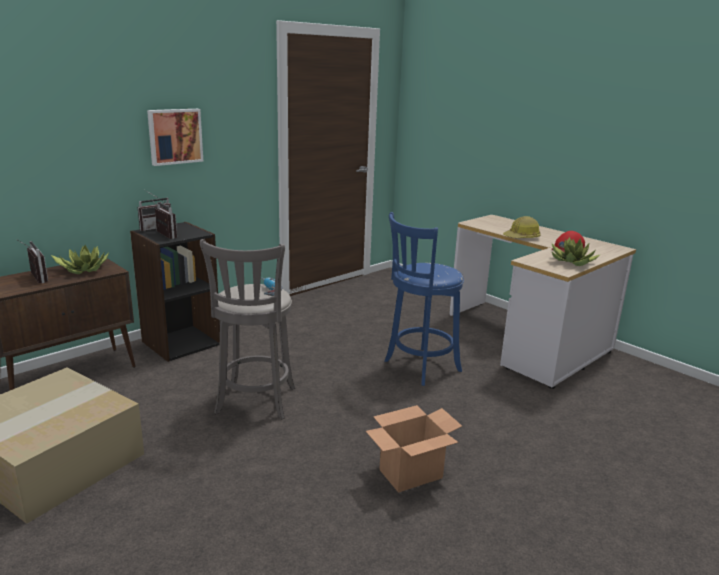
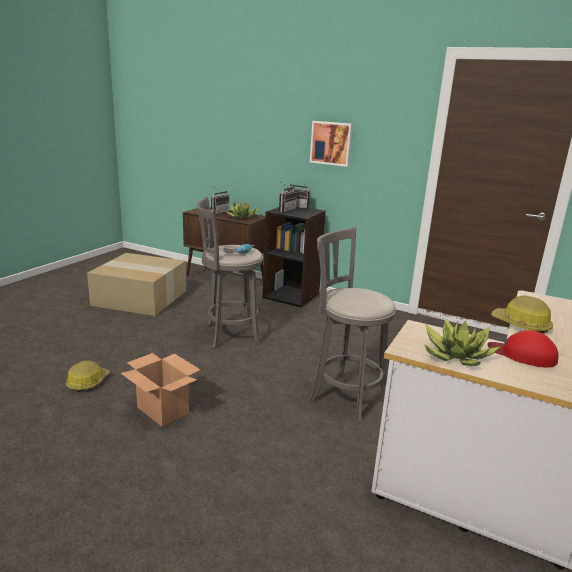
camera: 70 degrees right, 0 degrees up
(318, 533) = (87, 382): none -> hard hat
(419, 367) = (344, 395): blue stool -> grey stool

